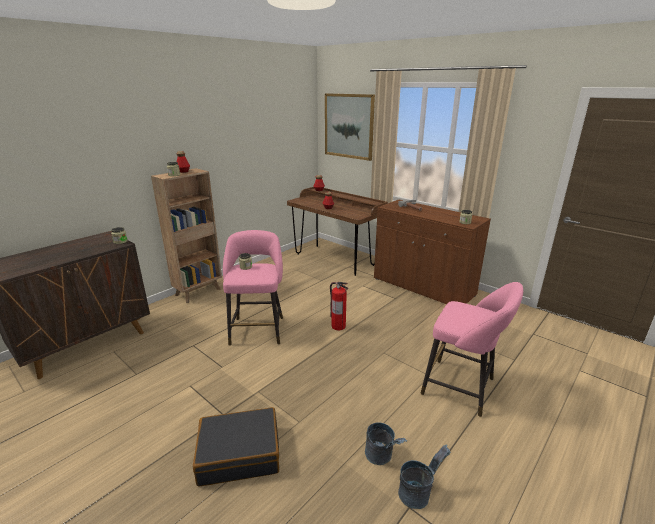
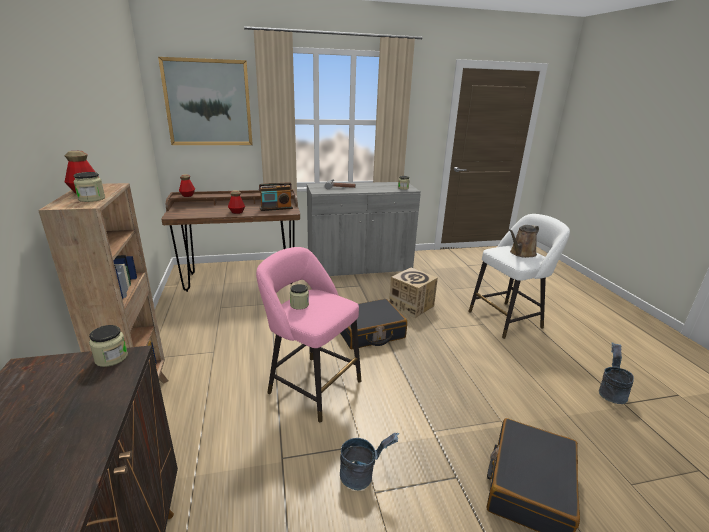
camera: 55 degrees left, 0 degrees up
(338, 326) = (369, 332): fire extinguisher -> black suitcase
(355, 212) = (276, 208): none -> radio
(382, 457) = (568, 392): grey bucket -> grey bucket (362, 475)
(401, 330) = (411, 306): none -> cardboard box
(423, 287) = (359, 267): brown cabinet -> grey cabinet
(462, 388) = (508, 319): pink stool -> white stool
(470, 317) = (521, 253): none -> brown watering can

